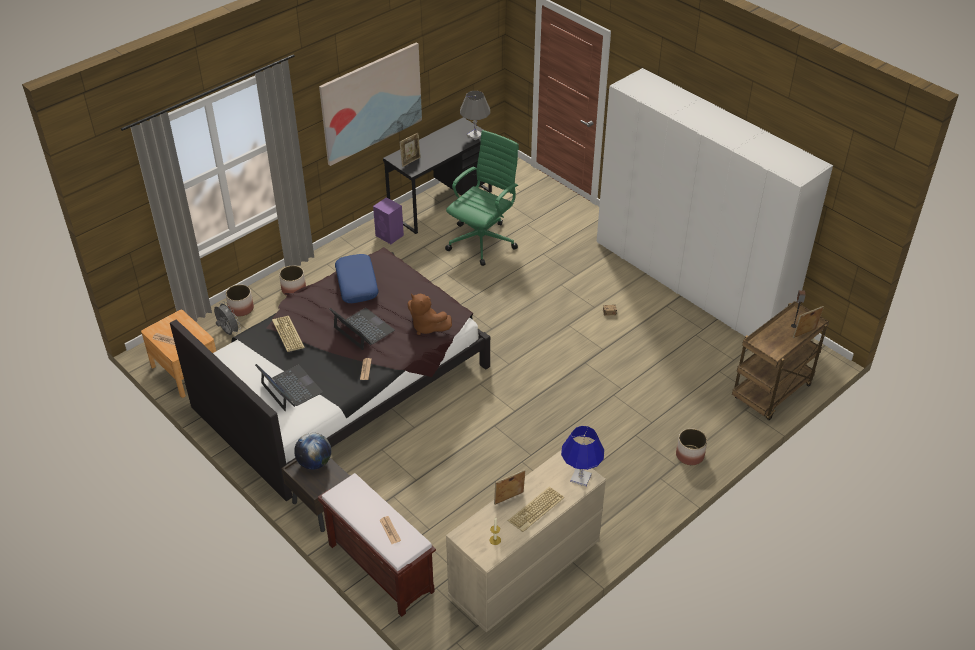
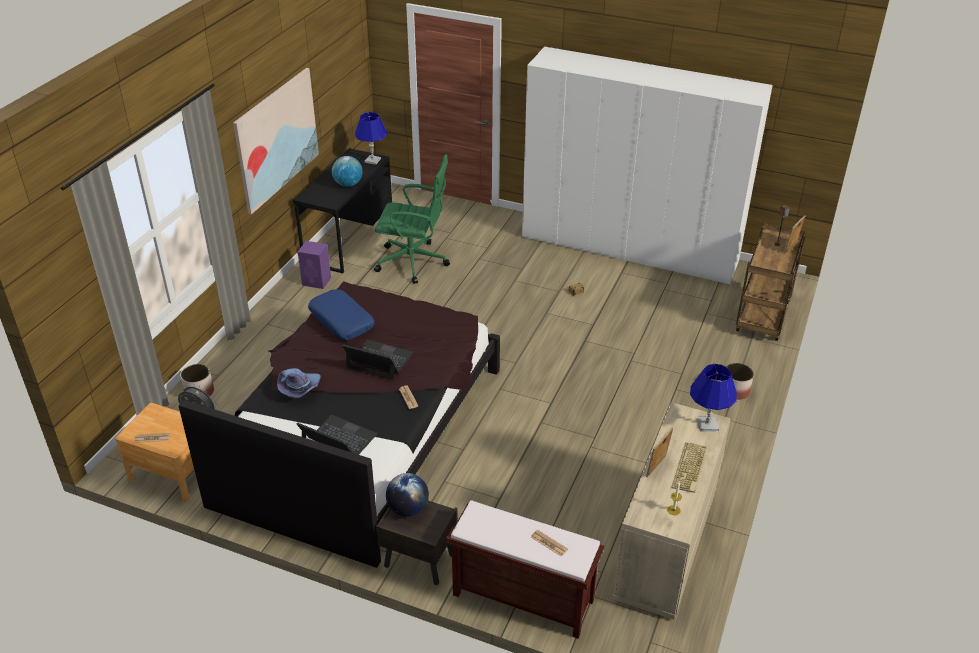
camera: 25 degrees left, 5 degrees down
(287, 334) = (299, 389): keyboard -> purple hat
(294, 289) = (247, 357): planter -> none
(410, 161) = (324, 196): picture frame -> none
(427, 327) = (443, 340): brown plush toy -> none
(438, 154) = (348, 184): none -> globe
(475, 135) = (372, 160): grey table lamp -> blue table lamp
(483, 241) = (414, 262): green office chair -> green office chair turned 90 degrees clockwise

